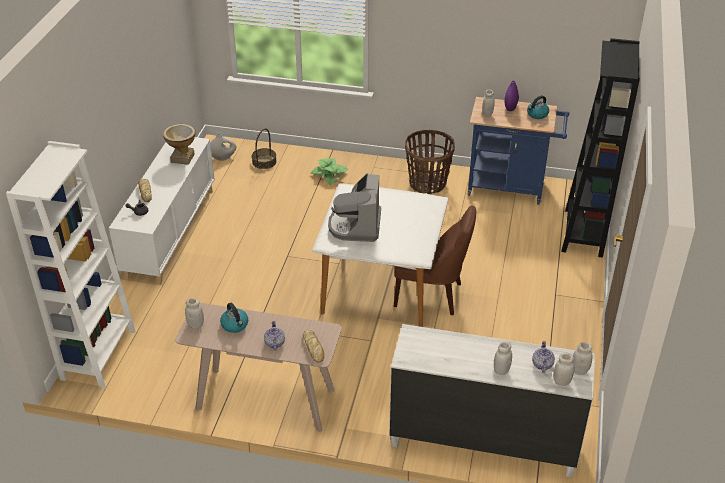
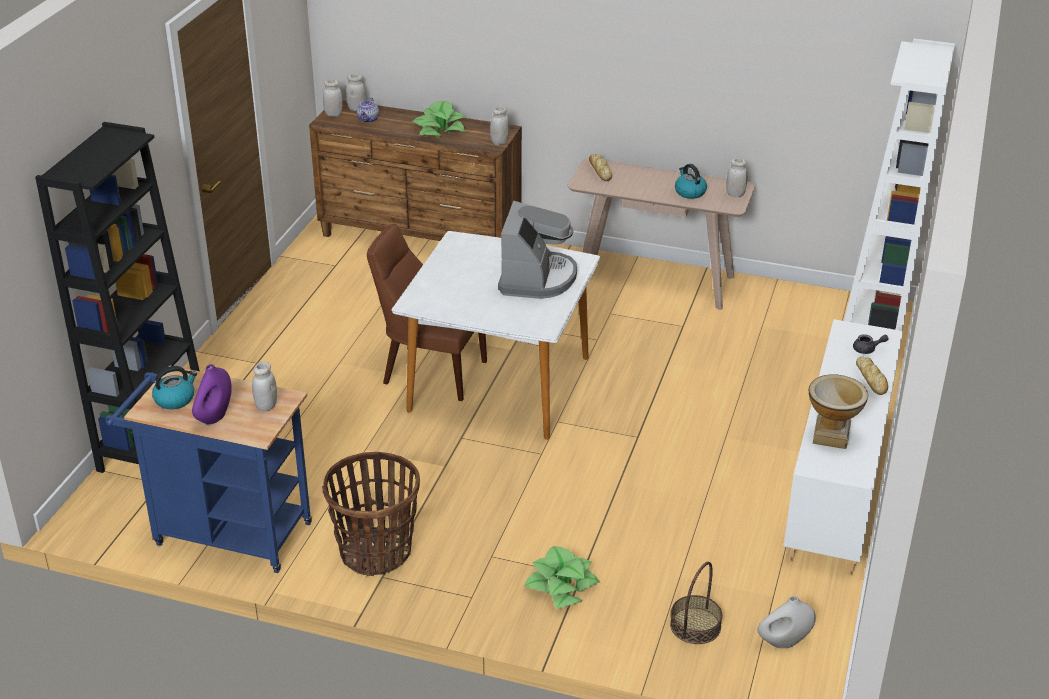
camera: 175 degrees left, 5 degrees down
(274, 343) = (643, 176): teapot -> none
(468, 354) = (439, 129): none -> potted plant
(482, 440) = (420, 238): white dresser -> brown dresser
(501, 370) = (411, 118): white jar -> white jar (499, 142)

